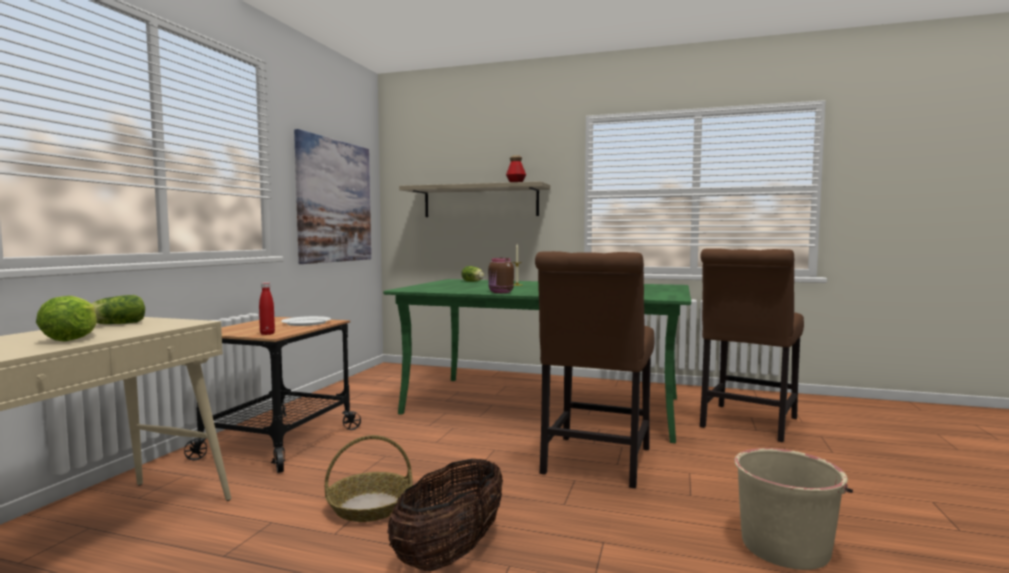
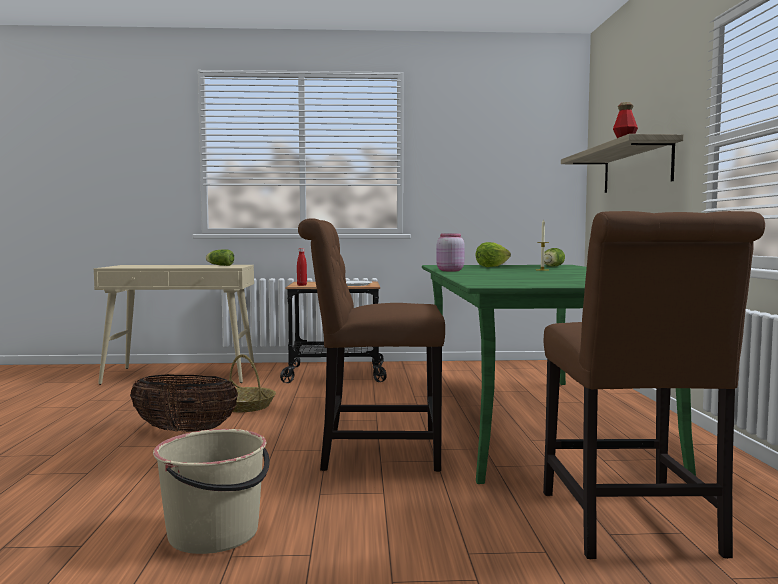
camera: 70 degrees right, 0 degrees up
(71, 338) = (173, 266): lettuce -> lettuce (491, 267)
(334, 201) = (497, 182): picture -> none
(500, 292) = (449, 270): brown jar -> pink jar
(747, 424) = (631, 528): brown chair -> brown chair turned 105 degrees counterclockwise

